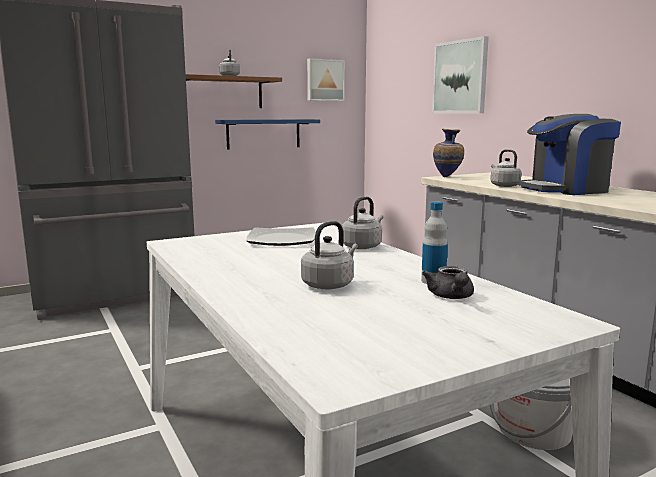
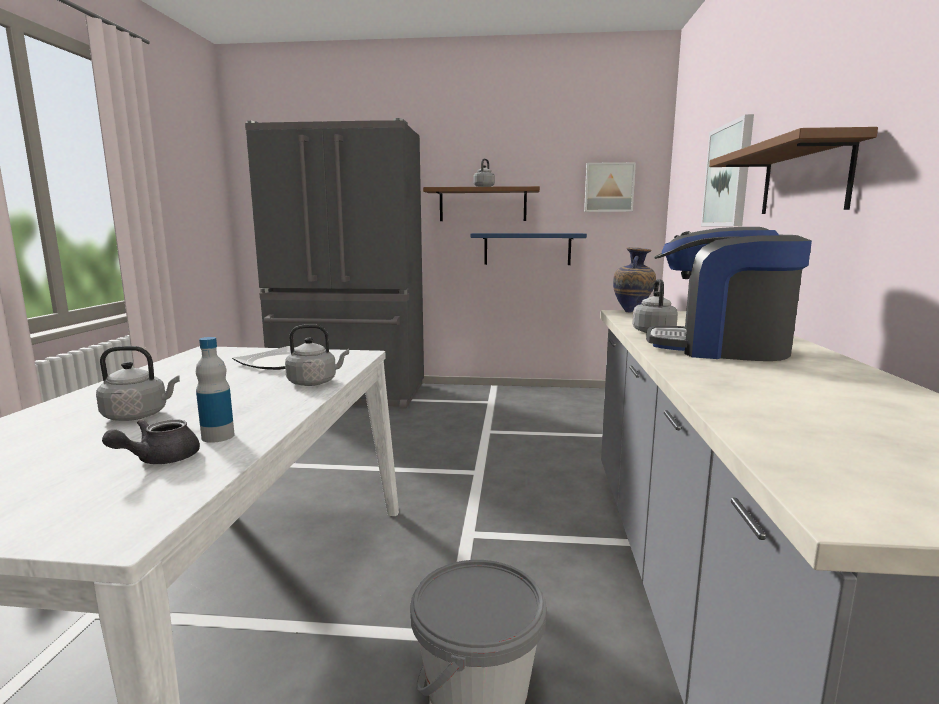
camera: 35 degrees right, 0 degrees up
(553, 84) = (804, 179): none -> brown shelf

